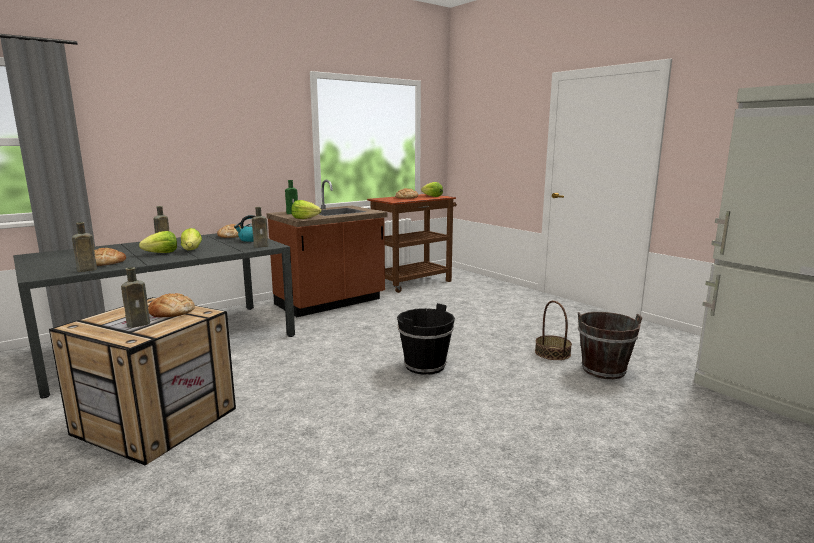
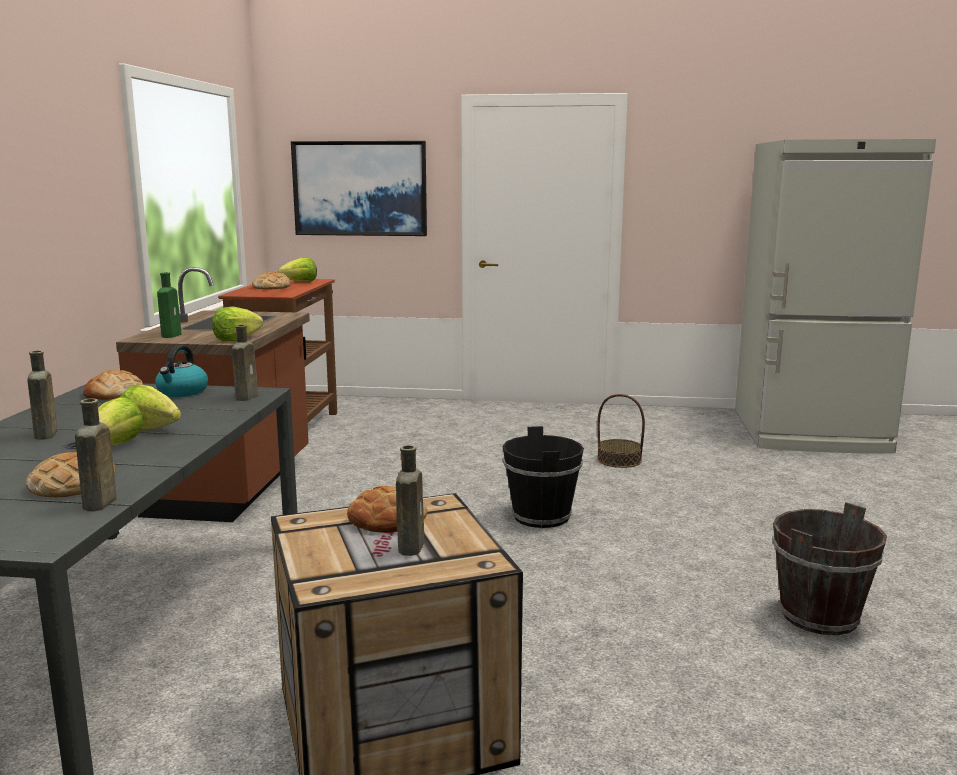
camera: 45 degrees left, 0 degrees up
(492, 140) = (360, 188): none -> picture
(603, 370) = (688, 461): brown bucket -> brown bucket (819, 616)

